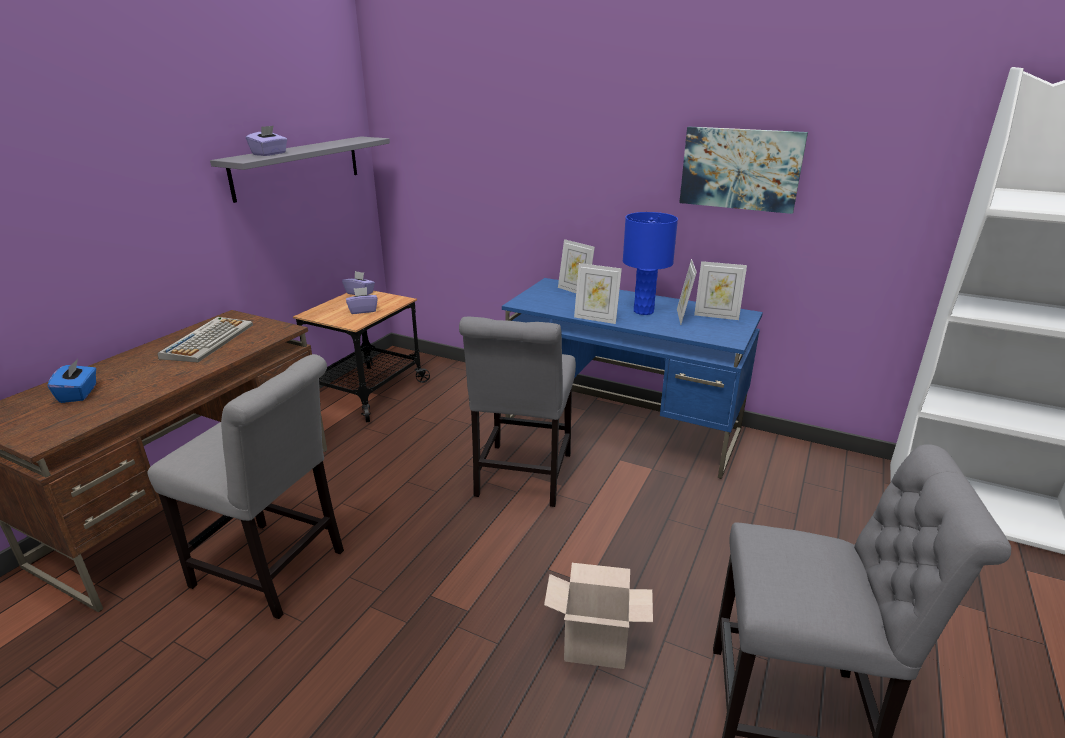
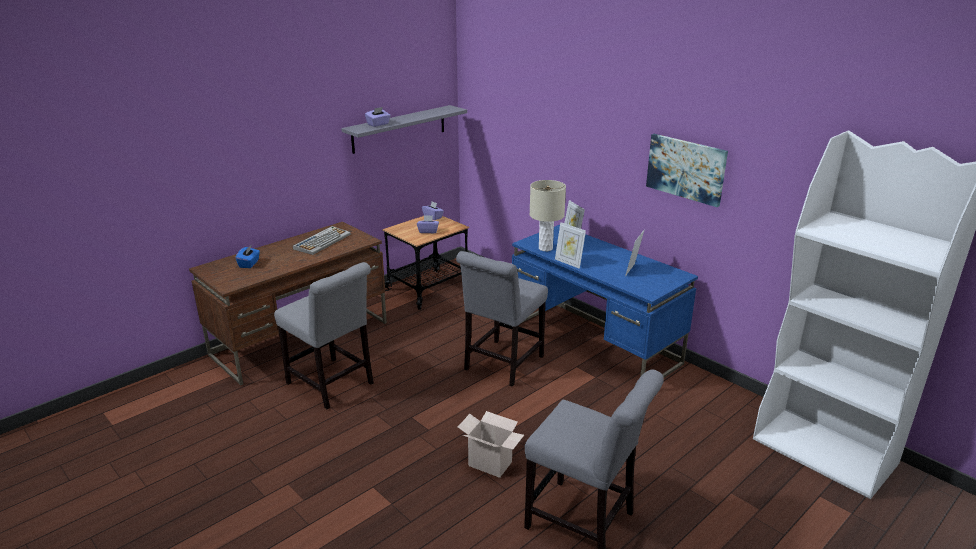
camera: 20 degrees right, 0 degrees up
(551, 306) = (545, 248): none -> beige table lamp
(643, 311) = (608, 262): blue table lamp -> none
(716, 316) = (658, 273): picture frame -> none

